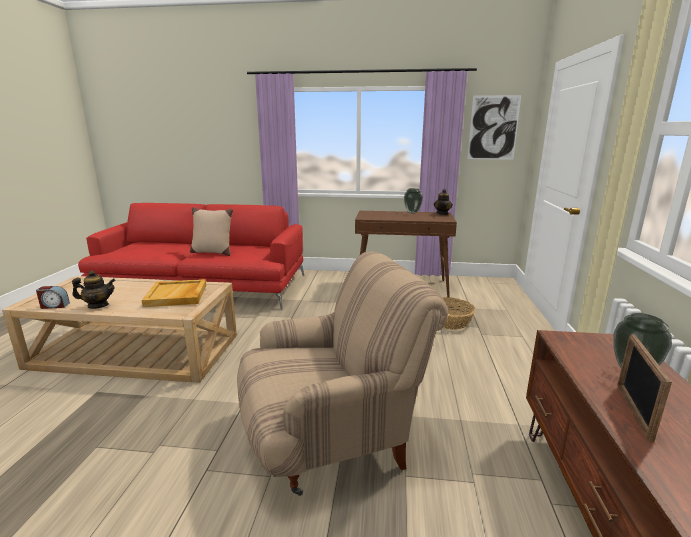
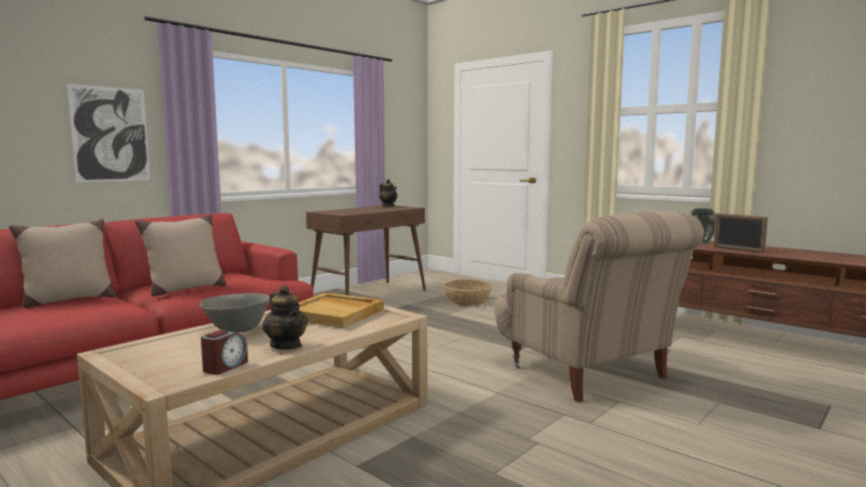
camera: 55 degrees left, 10 degrees down
(98, 305) = (286, 345): teapot -> teapot turned 120 degrees clockwise
(127, 287) = (237, 331): none -> grey bowl
(170, 244) = (68, 300): none -> beige pillow
(331, 436) = (587, 372): beige armchair -> beige armchair turned 135 degrees clockwise
(412, 212) = (362, 208): vase -> none
(493, 128) = (401, 119): picture -> picture (110, 134)

